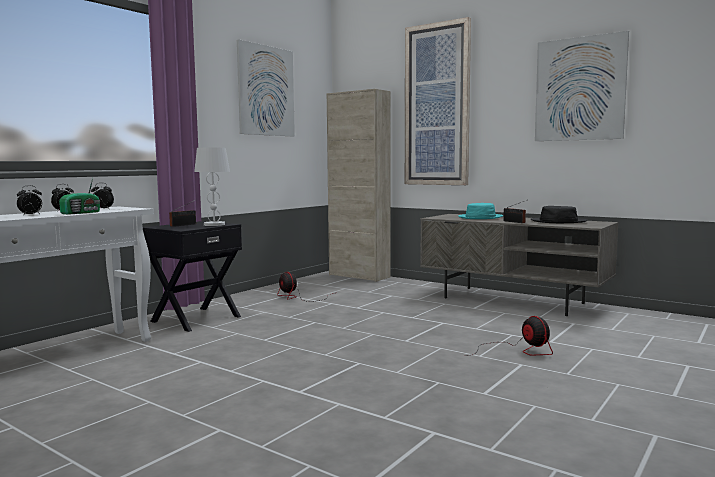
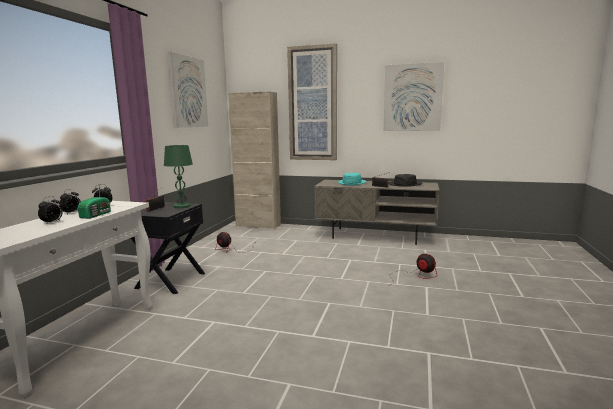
camera: 20 degrees left, 5 degrees up
(214, 225) = (182, 206): white table lamp -> green table lamp

